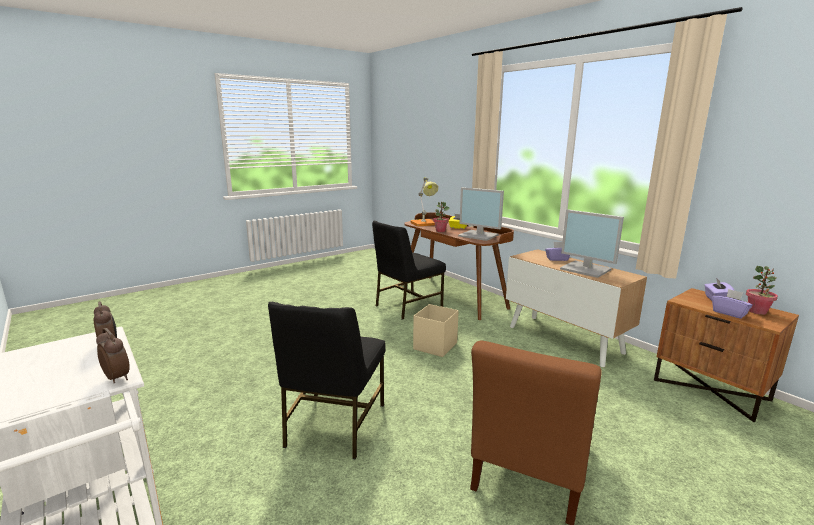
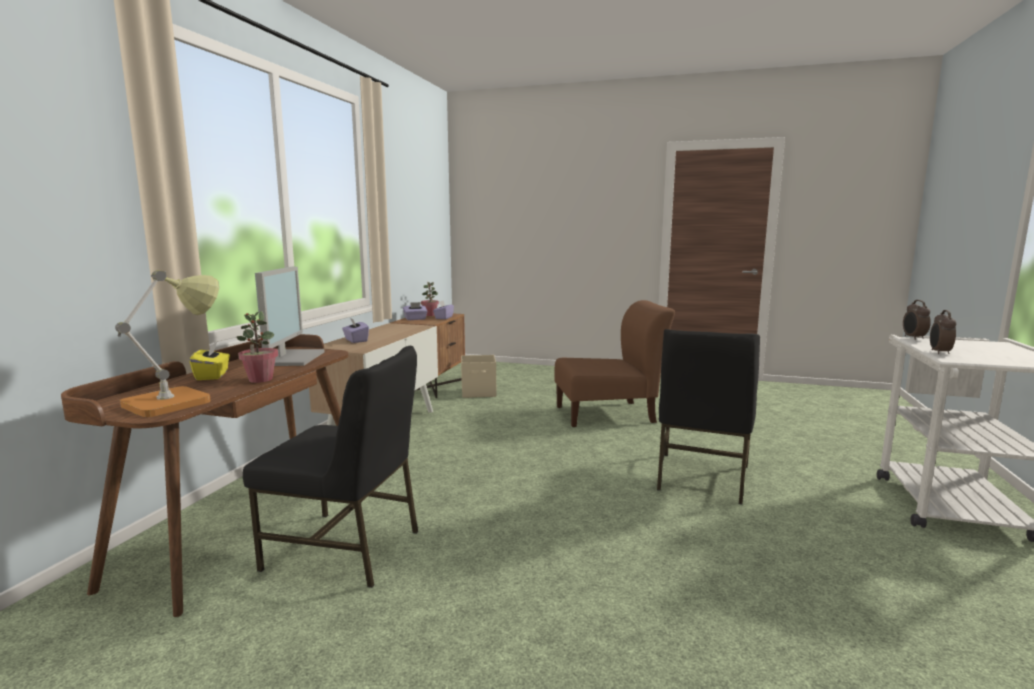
camera: 125 degrees left, 5 degrees down
(334, 425) = (701, 478): black chair -> black chair turned 135 degrees clockwise
(434, 346) = (484, 481): beige storage box -> beige storage box (479, 392)
(586, 269) = (389, 332): monitor -> none

